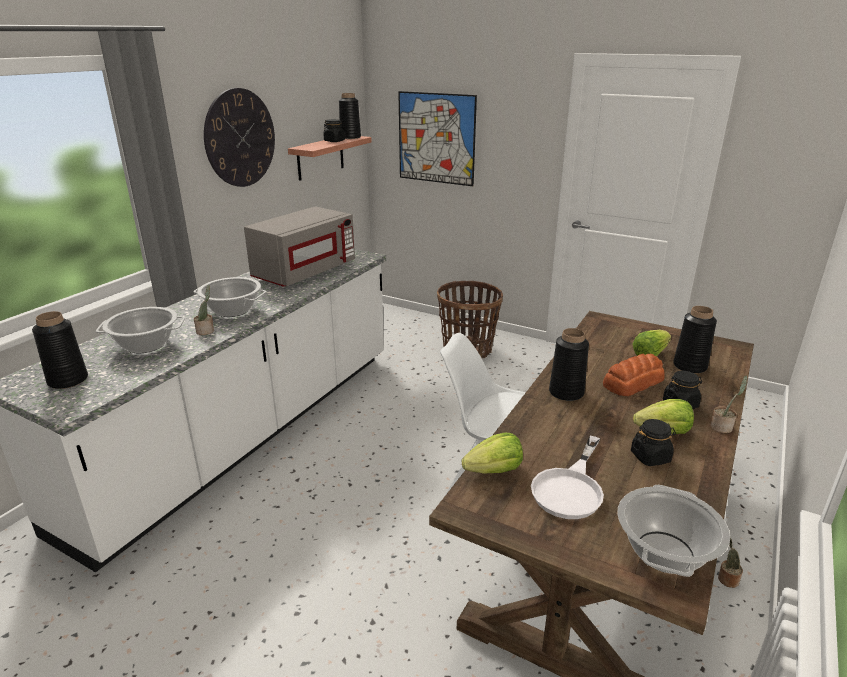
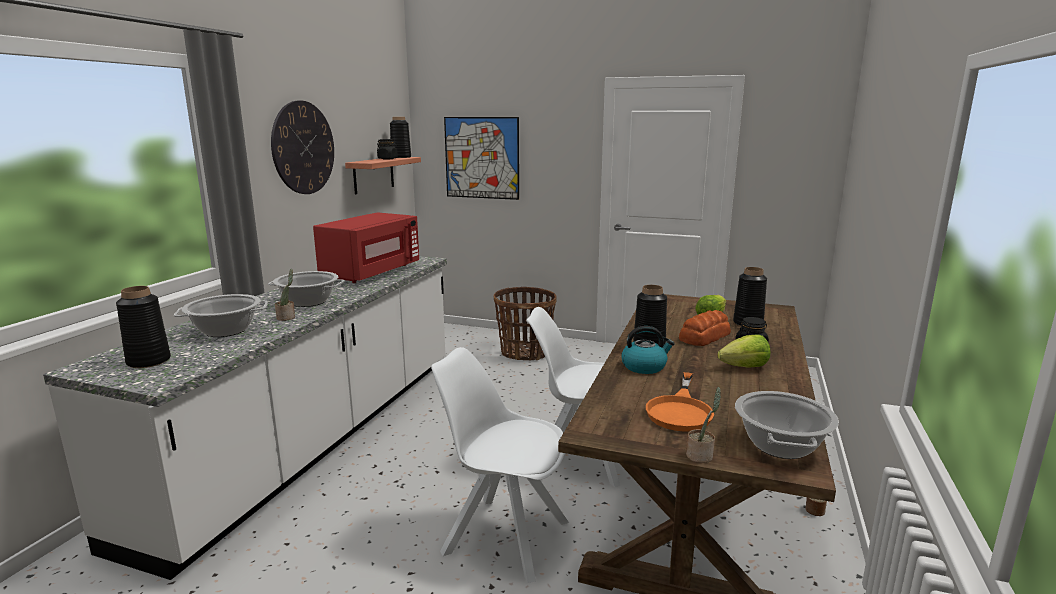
camera: 10 degrees left, 10 degrees down
(304, 272) = (371, 272): grey microwave -> red microwave
(396, 566) = (503, 536): none -> white chair
(494, 470) = (606, 404): lettuce -> none
(552, 420) = (644, 366): none -> kettle
(570, 488) = (680, 410): white frying pan -> orange frying pan
(650, 457) = (740, 384): black jar -> none
(722, 427) = (792, 360): potted plant -> potted plant (701, 455)

